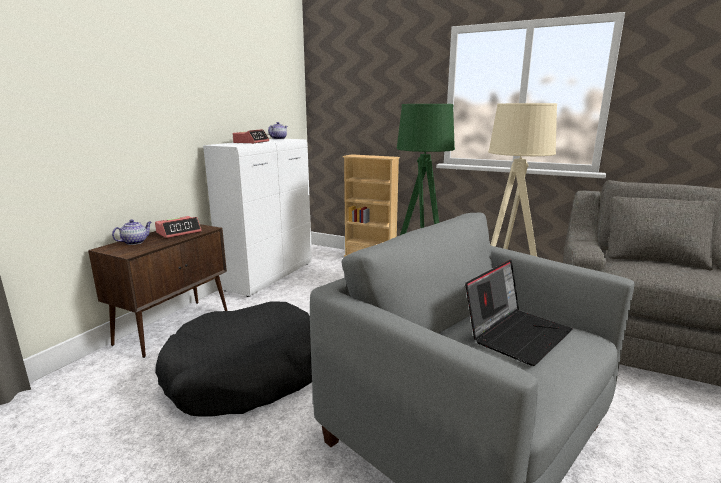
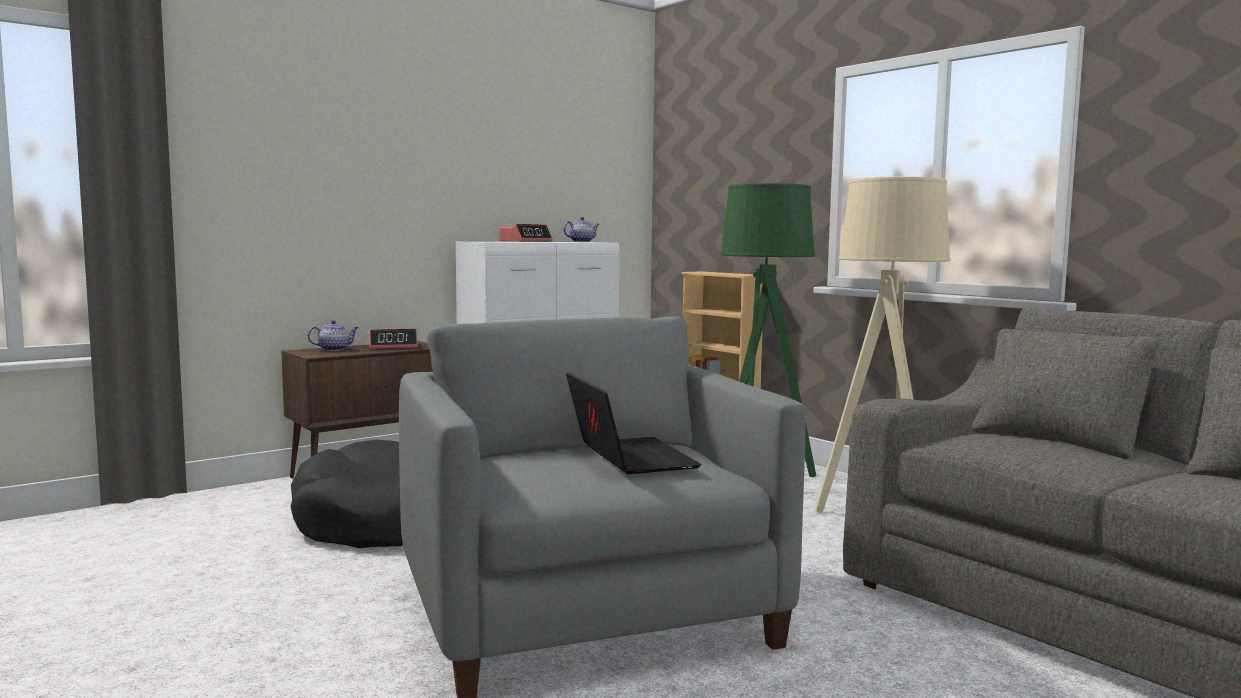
camera: 25 degrees right, 10 degrees down
(516, 333) = (628, 458): laptop -> laptop turned 90 degrees counterclockwise

